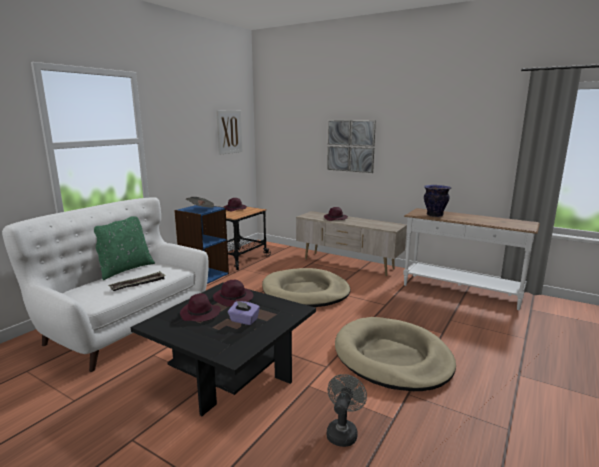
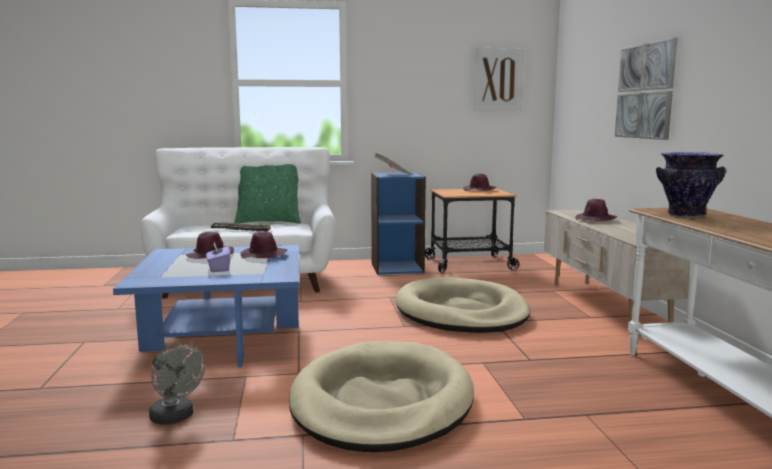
camera: 50 degrees right, 5 degrees down
(230, 373) = (223, 338): black coffee table -> blue coffee table
(343, 431) = (176, 417): grey fan -> grey fan turned 60 degrees clockwise

